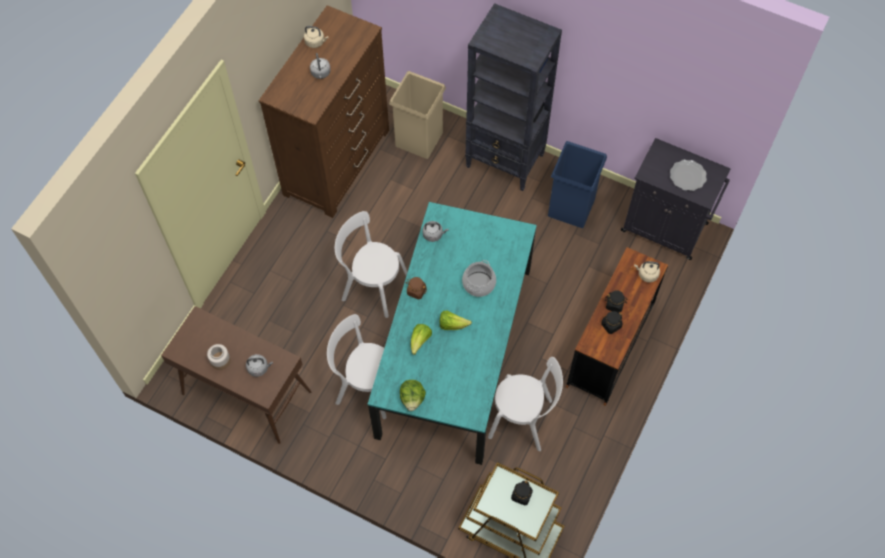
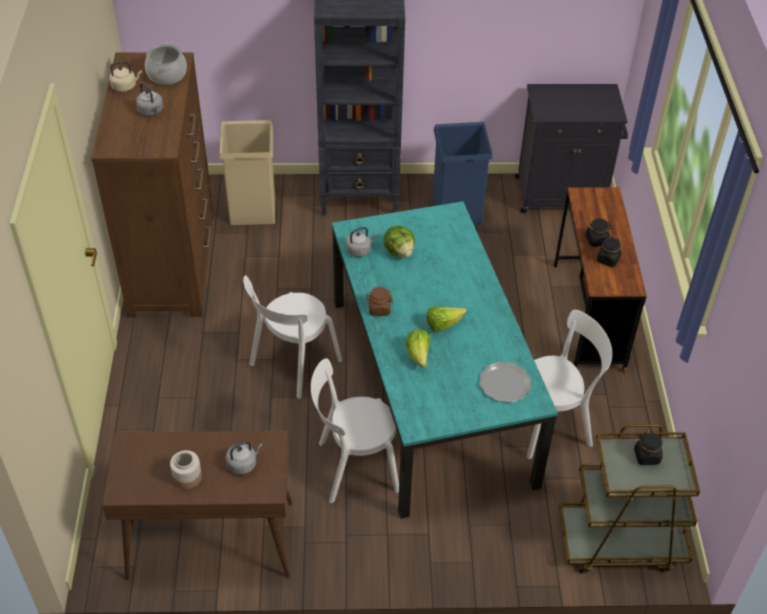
camera: 30 degrees left, 15 degrees down
(372, 286) = (293, 364): white chair -> white chair turned 45 degrees counterclockwise
(412, 398) = (452, 415): lettuce -> lettuce (399, 251)
(479, 284) = (443, 276): cooking pot -> cooking pot (167, 75)
(646, 274) = (606, 203): beige kettle -> none
(687, 176) = (583, 103): plate -> plate (505, 384)

